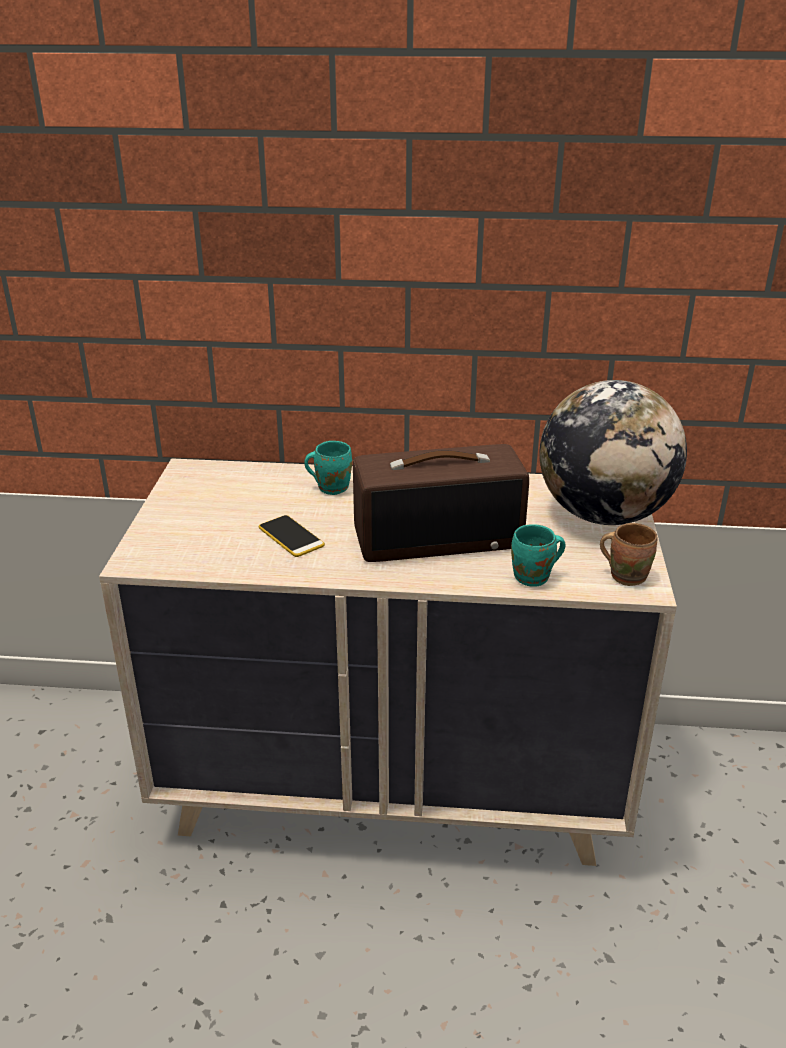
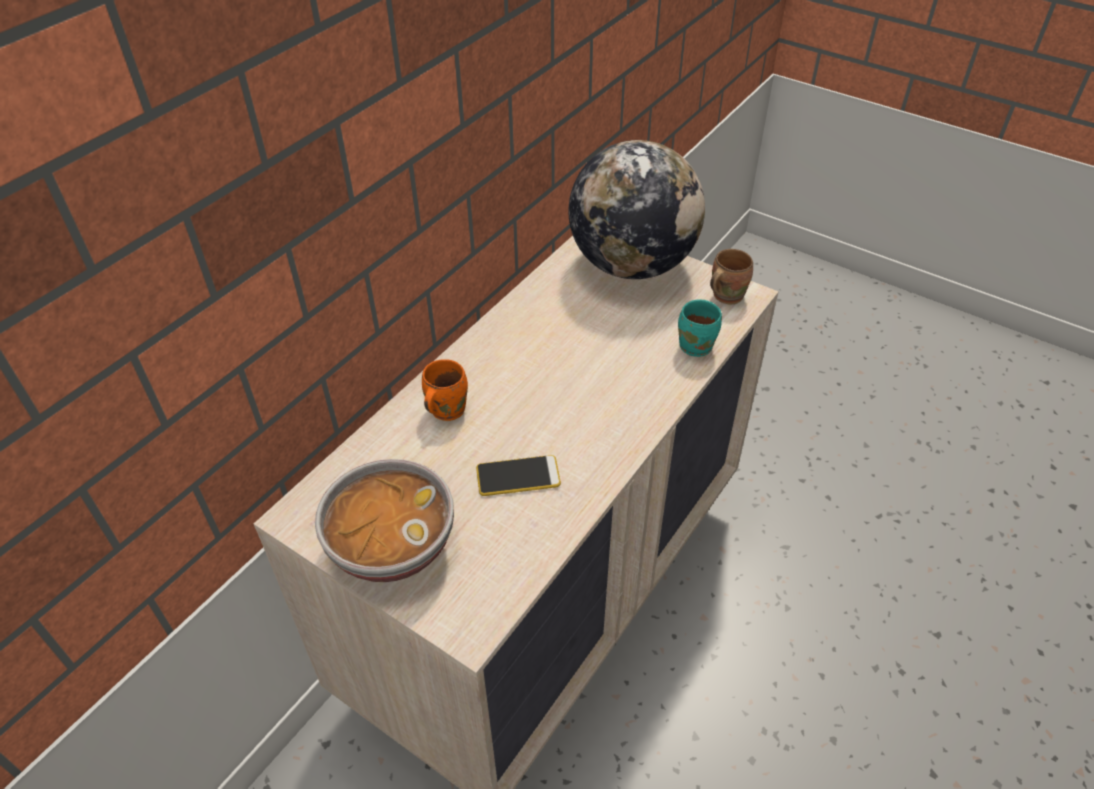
camera: 60 degrees left, 15 degrees up
(186, 509) = (390, 545): none -> bowl
(331, 487) = (444, 410): turquoise mug -> orange mug
(438, 537) = (596, 374): radio -> none

